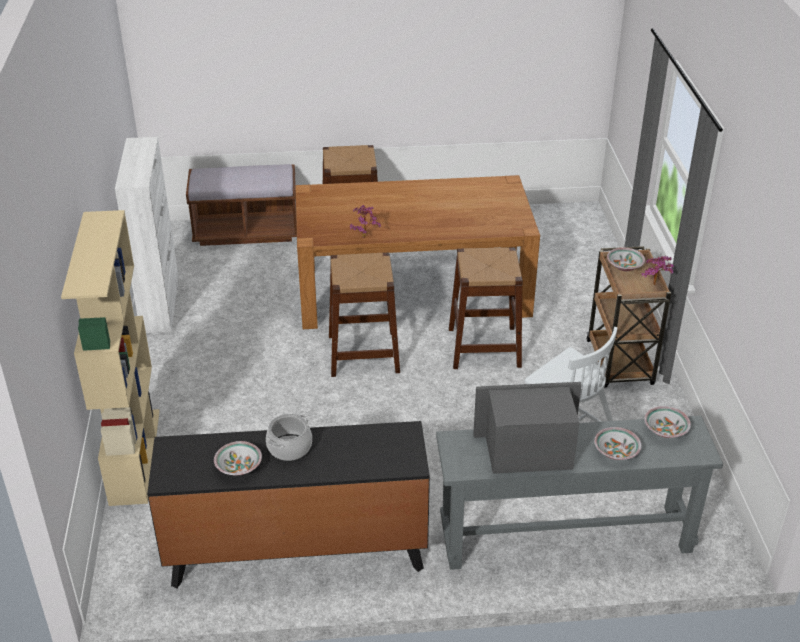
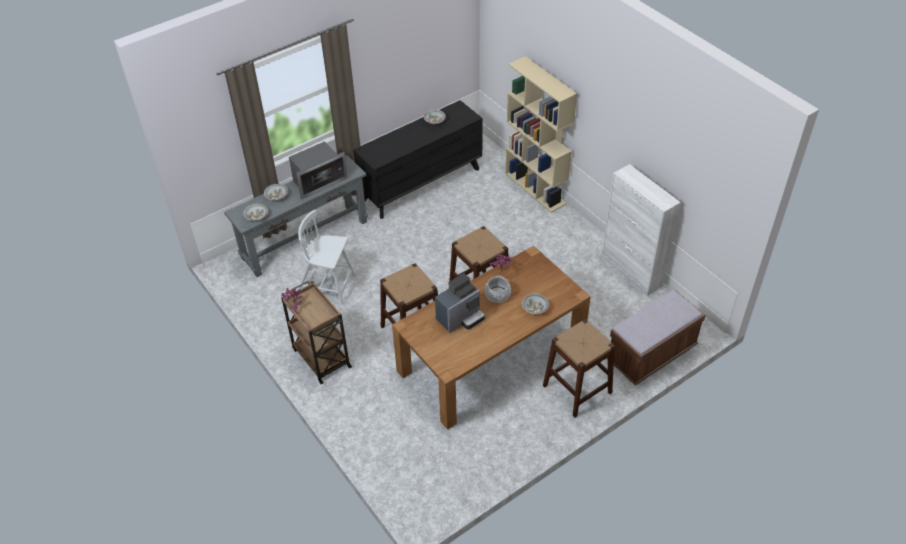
camera: 150 degrees right, 10 degrees up
(290, 448) = (421, 136): cooking pot -> cooking pot (497, 294)
(455, 214) = (461, 318): none -> coffee machine
(624, 267) = (320, 315): bowl -> bowl (535, 308)

